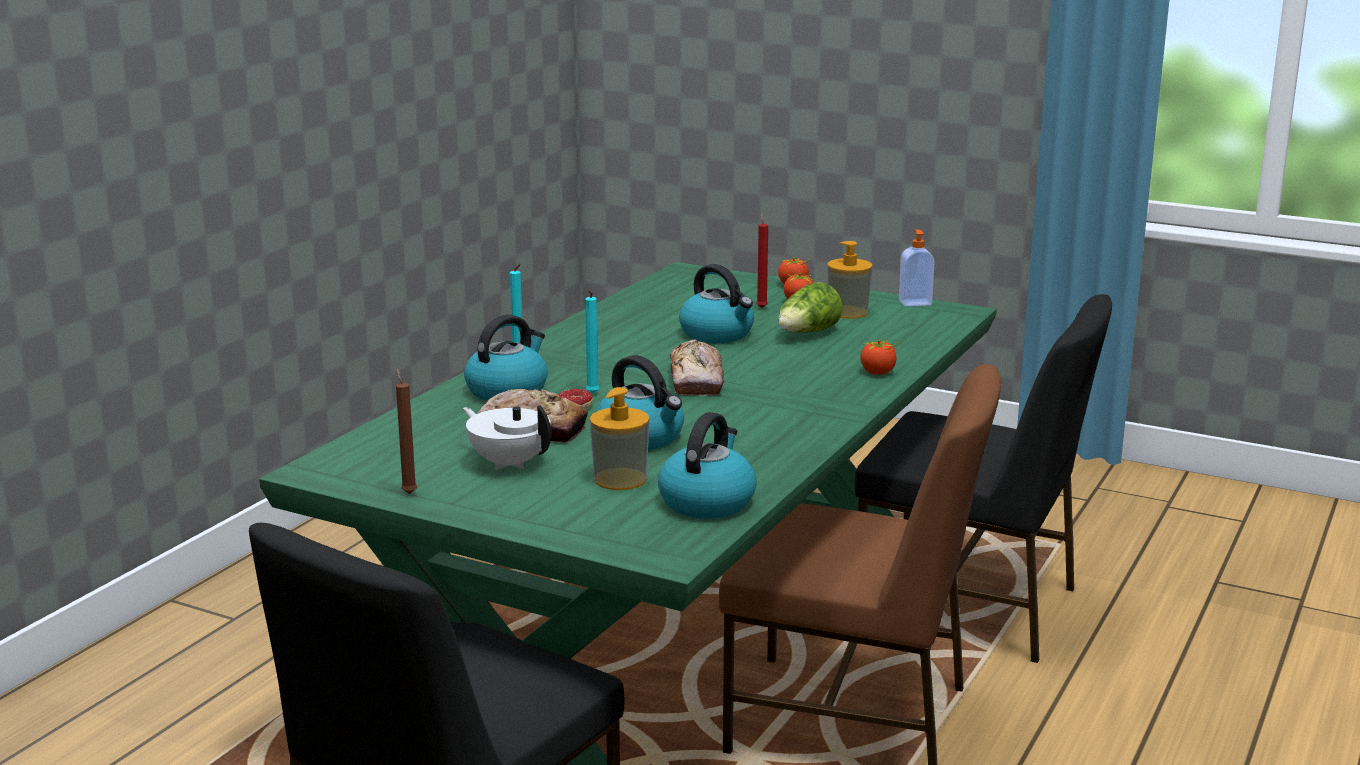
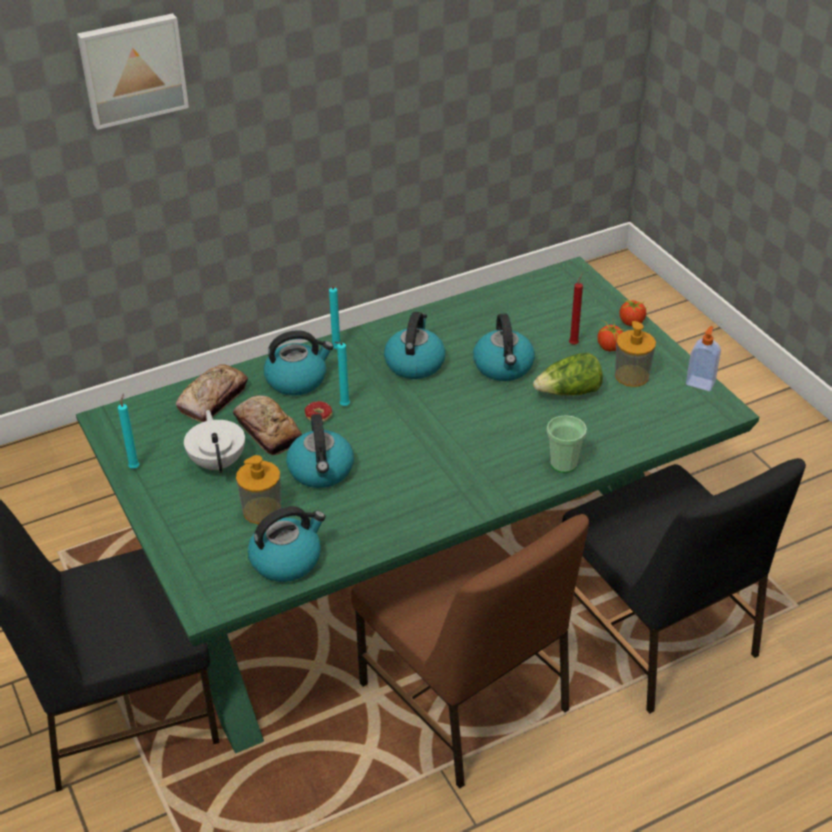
camera: 35 degrees right, 20 degrees up
(122, 92) = (132, 69): none -> picture
(408, 492) = (135, 467): brown candle -> turquoise candle
(621, 352) = (414, 363): none -> kettle
(696, 380) = (427, 419): bread -> bread (213, 399)
(878, 372) = (563, 464): tomato -> cup

